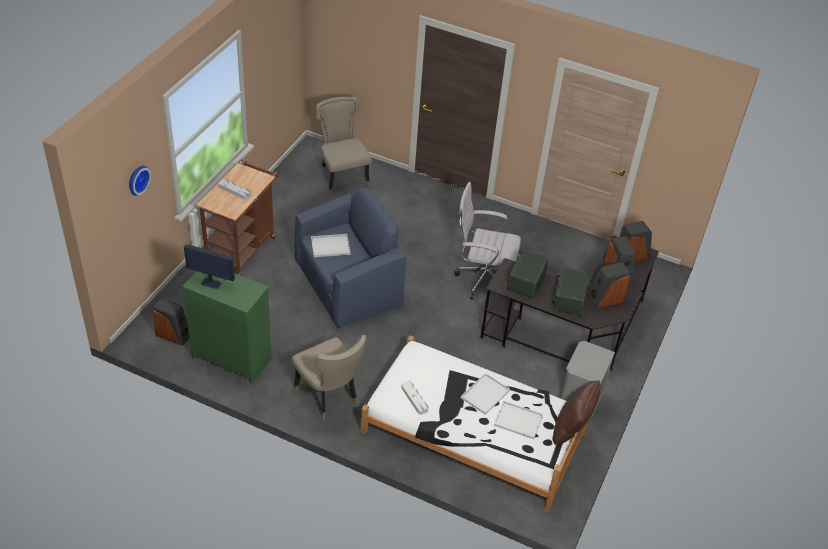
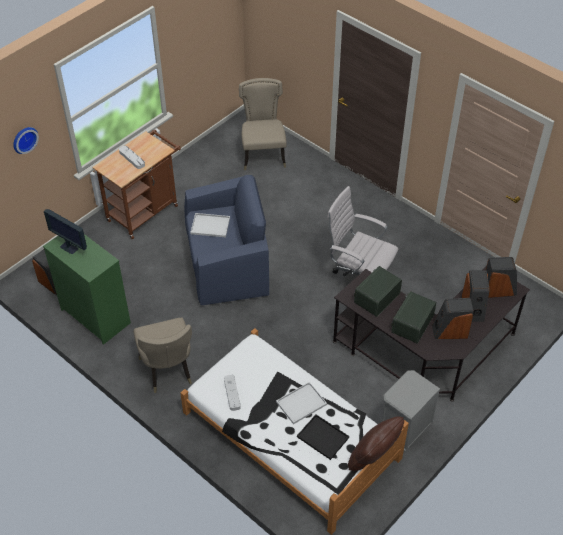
camera: 20 degrees right, 5 degrees up
(517, 420) = (321, 437): white tray -> black tray

